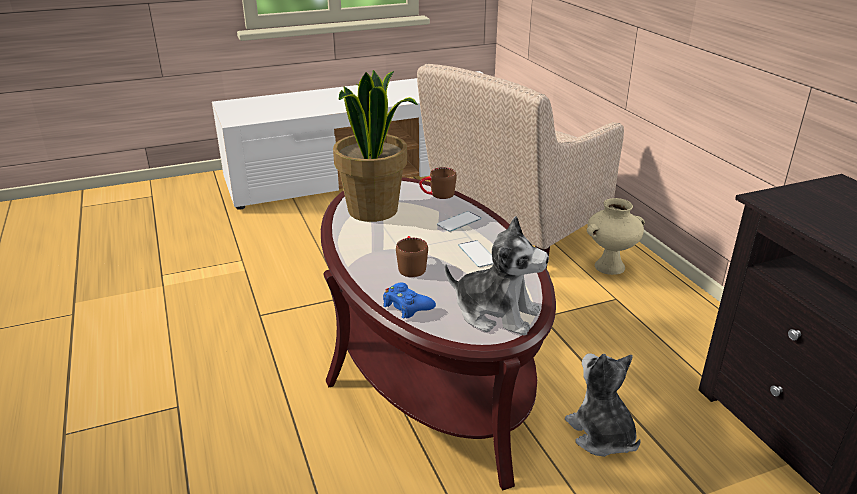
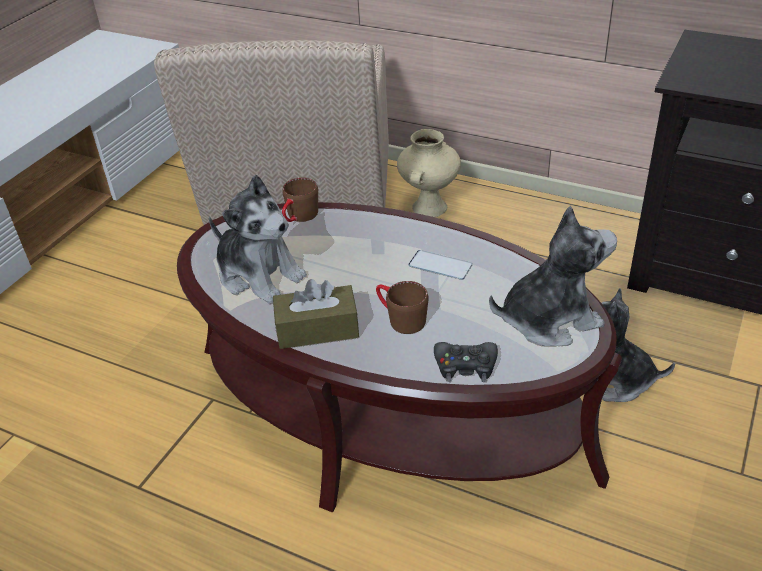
camera: 40 degrees left, 10 degrees up
(360, 248) = (317, 329): none -> brown tissue box
(374, 211) = (259, 275): potted plant -> plush toy
(406, 306) = (465, 366): blue game controller -> black game controller
(459, 222) = (368, 238): phone -> none

